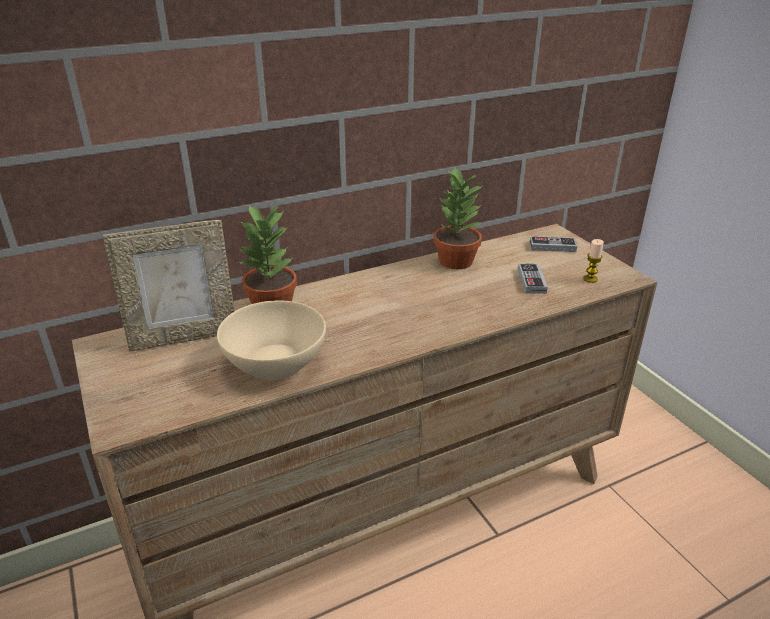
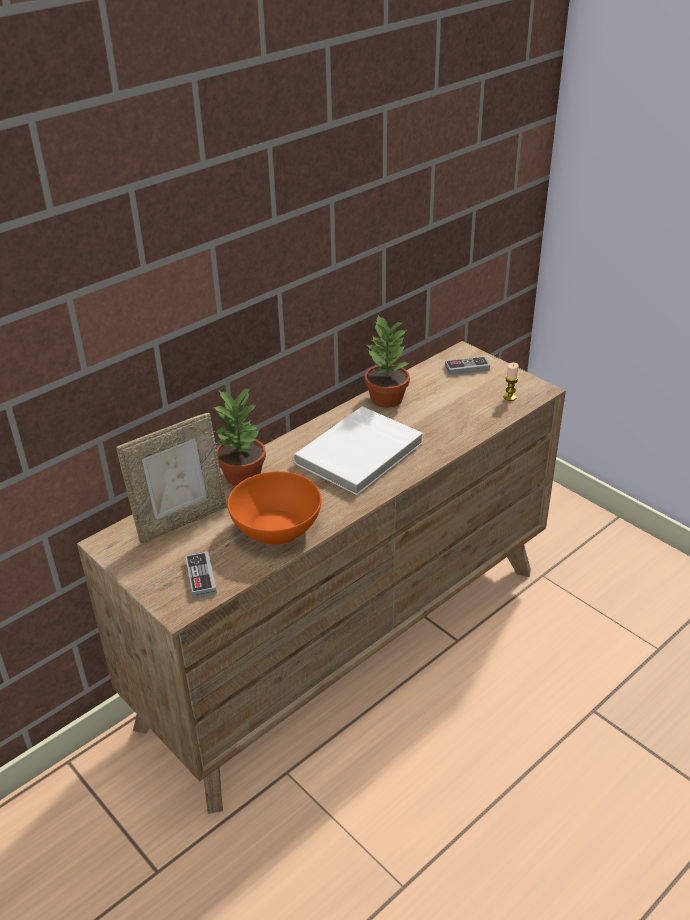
camera: 15 degrees left, 5 degrees up
(276, 362) = (277, 527): beige bowl -> orange bowl
(404, 306) = (361, 454): none -> white book
(531, 281) = (461, 408): game controller -> game controller (201, 577)

